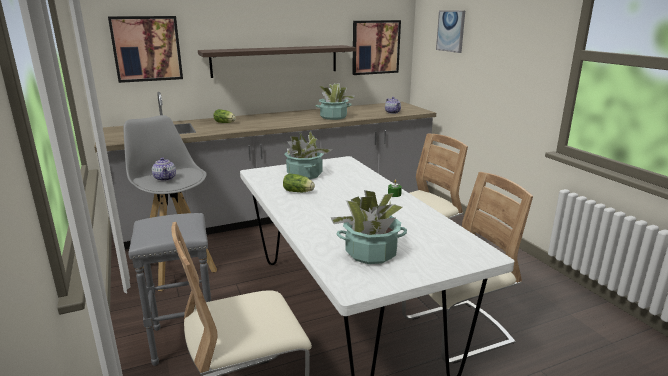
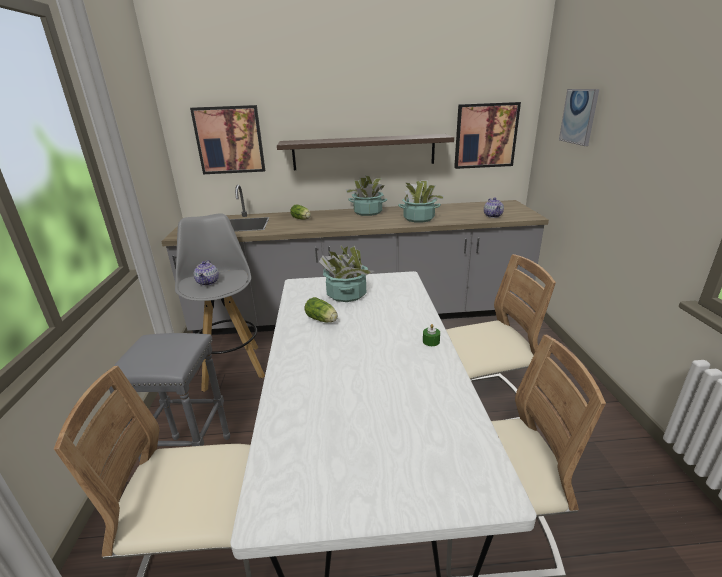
camera: 20 degrees right, 5 degrees up
(371, 253) = (335, 446): potted plant -> potted plant (368, 212)

